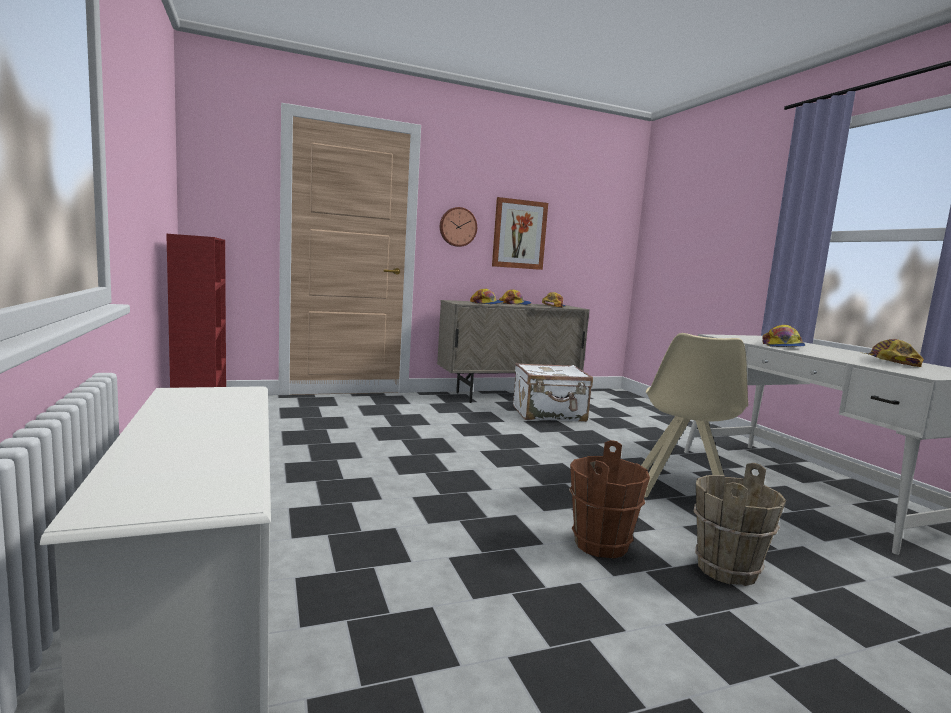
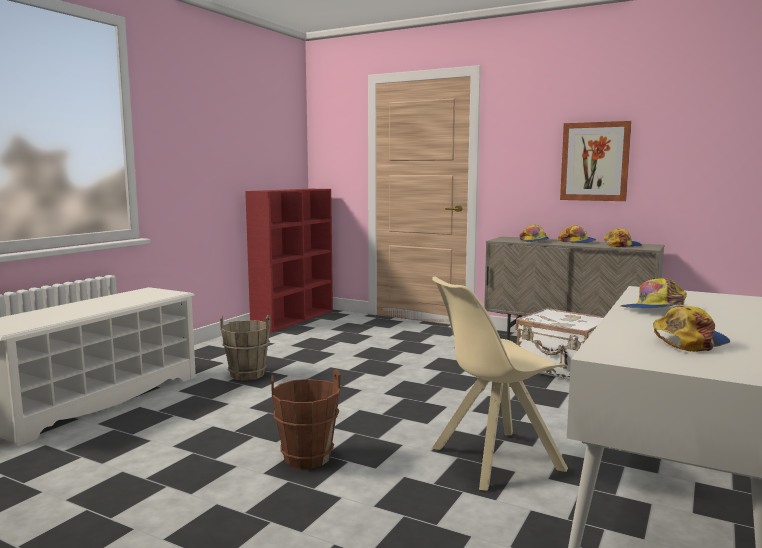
camera: 50 degrees right, 0 degrees up
(457, 227) = (520, 160): wall clock -> none
(725, 570) = (343, 509): brown bucket -> brown bucket (247, 374)

